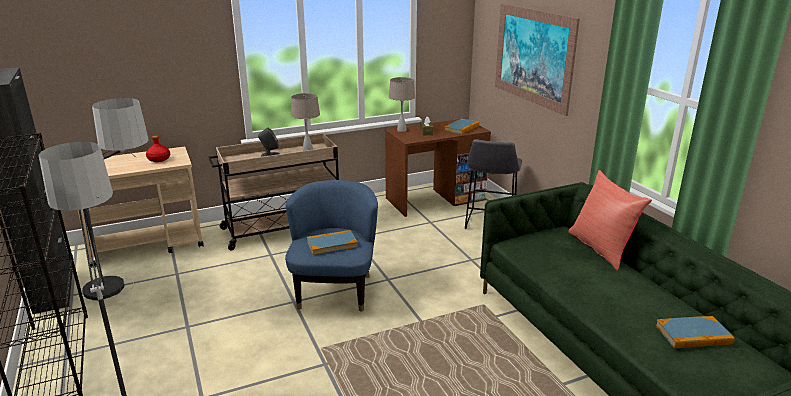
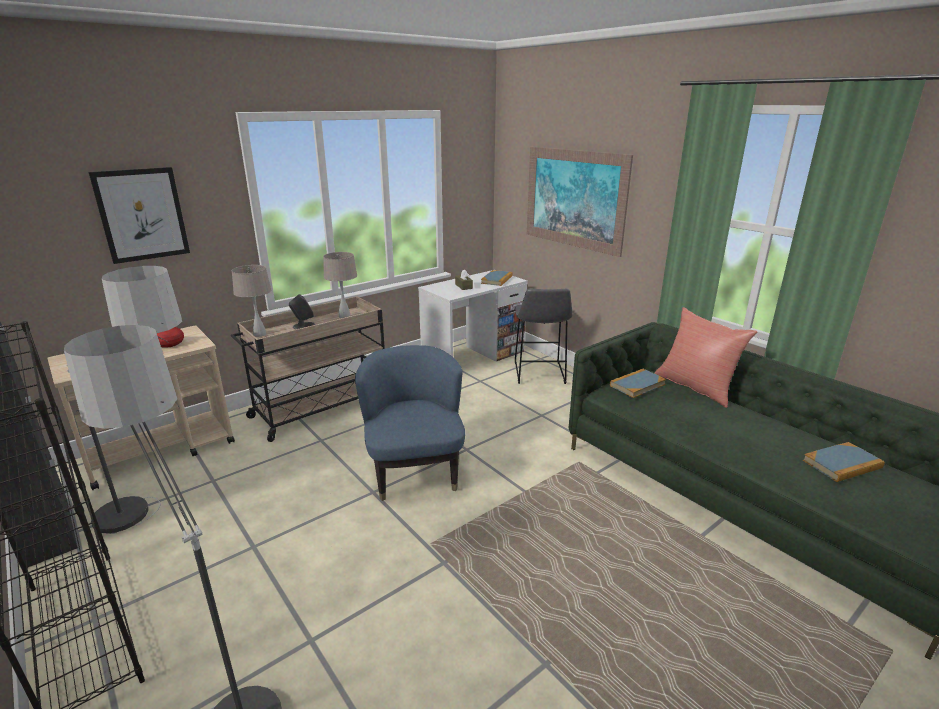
camera: 15 degrees left, 0 degrees up
(148, 54) = (142, 214): none -> picture
(332, 244) = (415, 420): book -> book (637, 385)
(401, 130) = (436, 286): beige table lamp -> beige table lamp (259, 334)
(435, 199) = (473, 356): brown desk -> white desk

